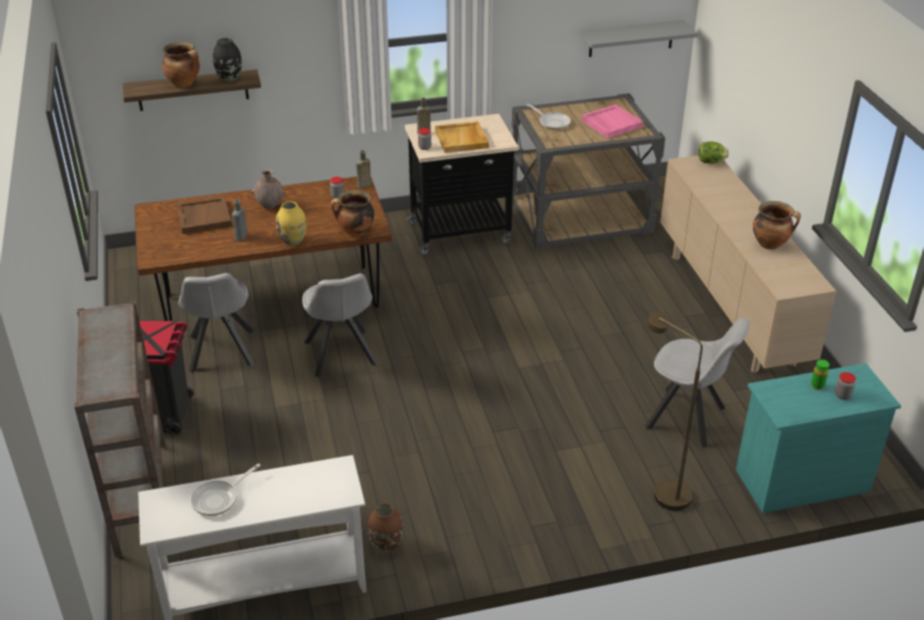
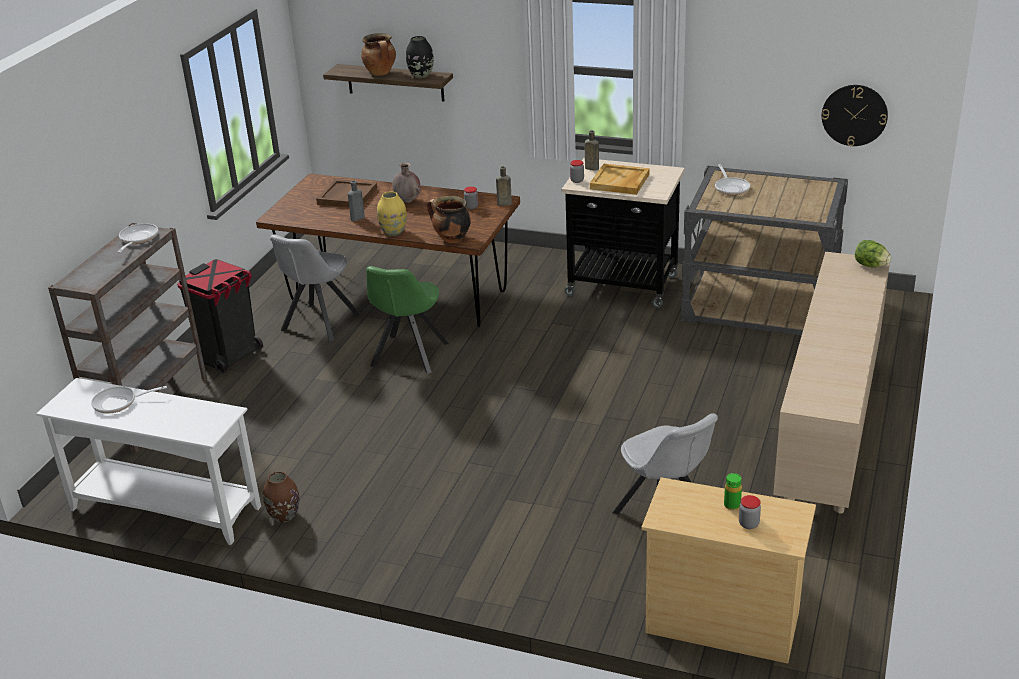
camera: 35 degrees right, 5 degrees down
(108, 324) = (137, 239): none -> frying pan
(341, 355) = (409, 355): grey chair -> green chair
(611, 123) = (791, 202): pink tray -> none
(631, 38) = (854, 115): grey shelf -> wall clock
(663, 492) = (567, 573): brown floor lamp -> none
(771, 244) = (839, 359): cooking pot -> none
(801, 480) = (721, 621): turquoise dresser -> beige dresser

